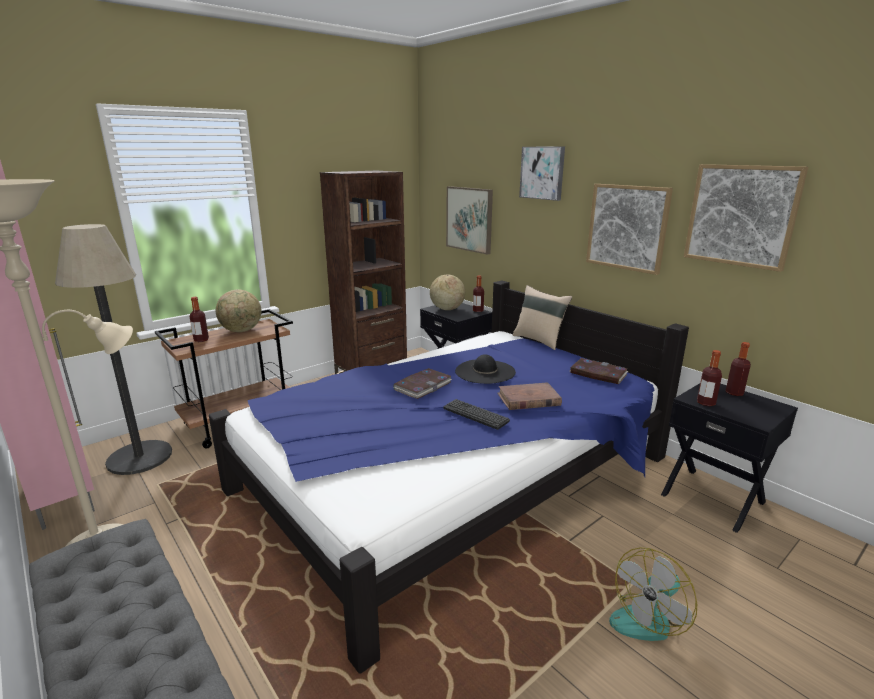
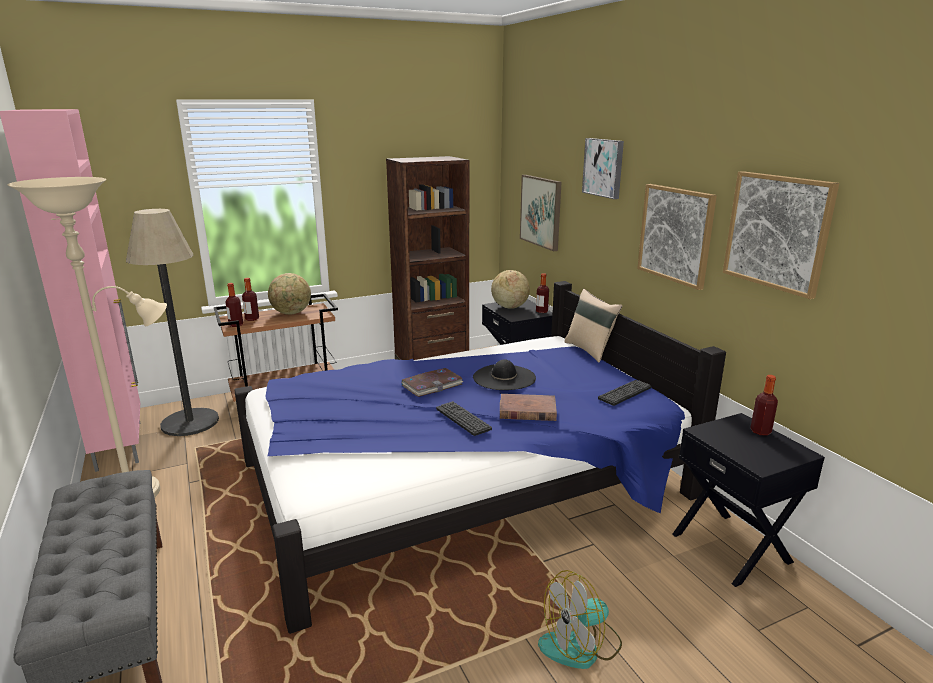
camera: 15 degrees right, 0 degrees up
(598, 374) = (624, 393): book -> keyboard
(706, 403) = (716, 438): bottle -> bottle (236, 325)

